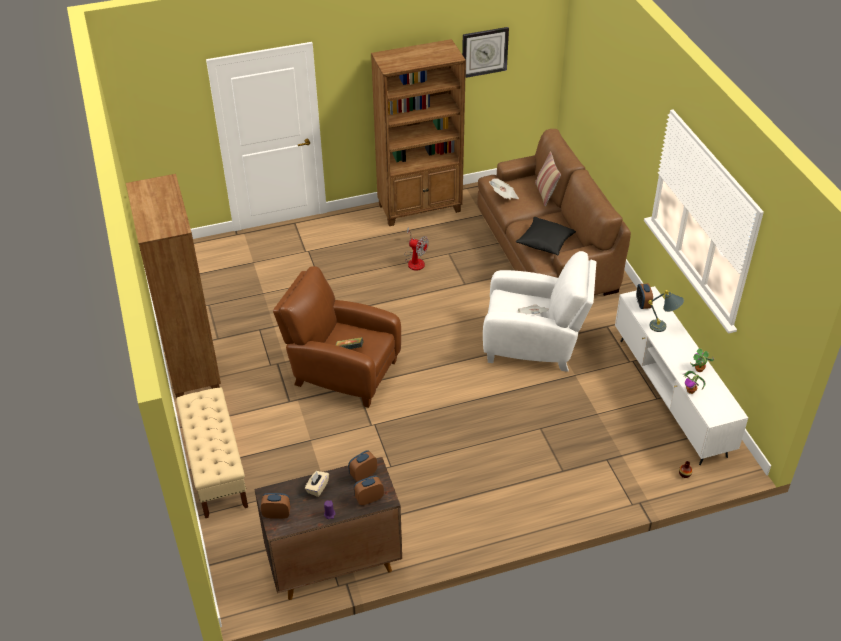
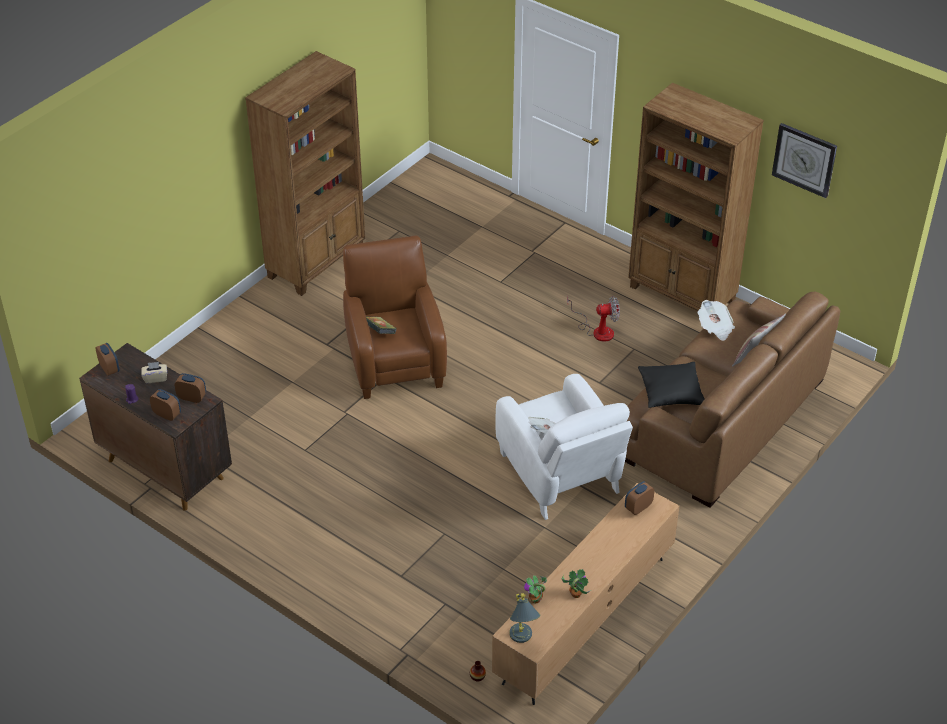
camera: 55 degrees right, 0 degrees up
(216, 468) = (212, 342): beige bench -> none
(415, 260) = (597, 330): fan -> fan turned 90 degrees counterclockwise
(664, 328) = (616, 539): grey table lamp -> grey table lamp (522, 640)
(670, 396) = (584, 618): white tv stand -> brown tv stand

